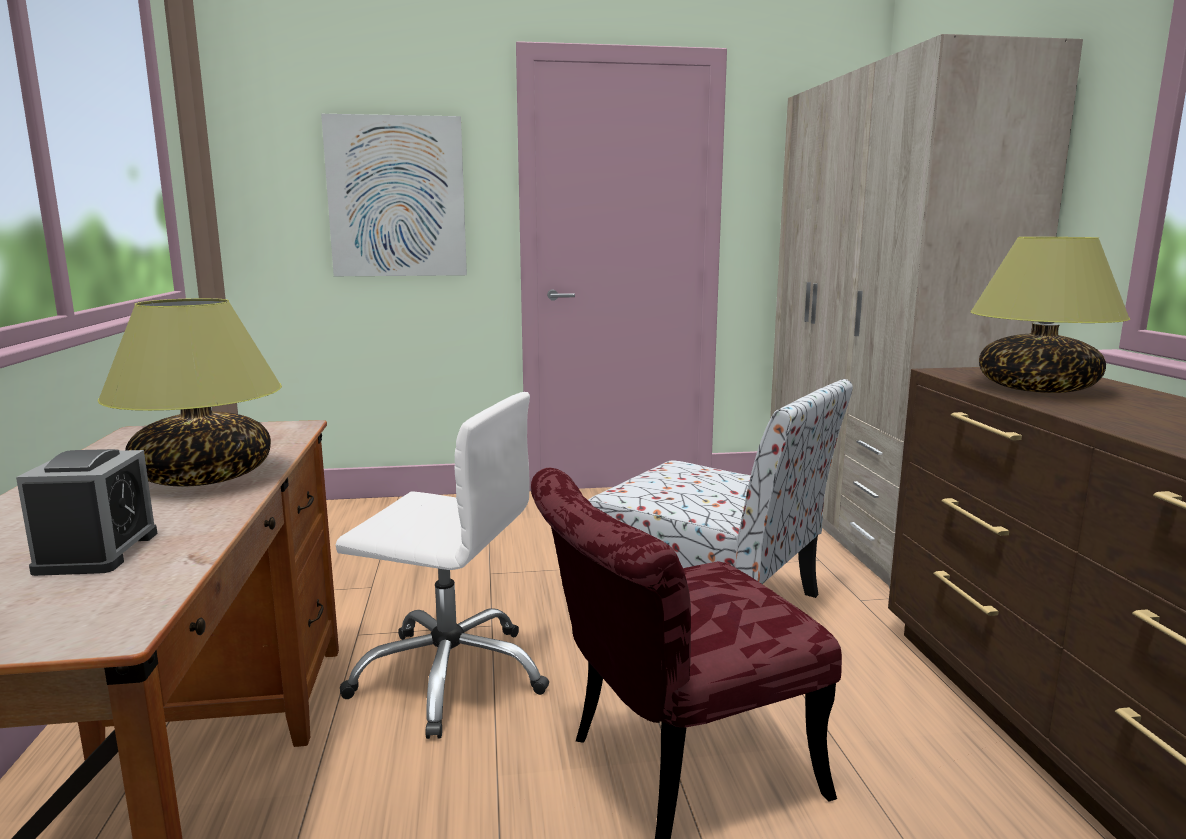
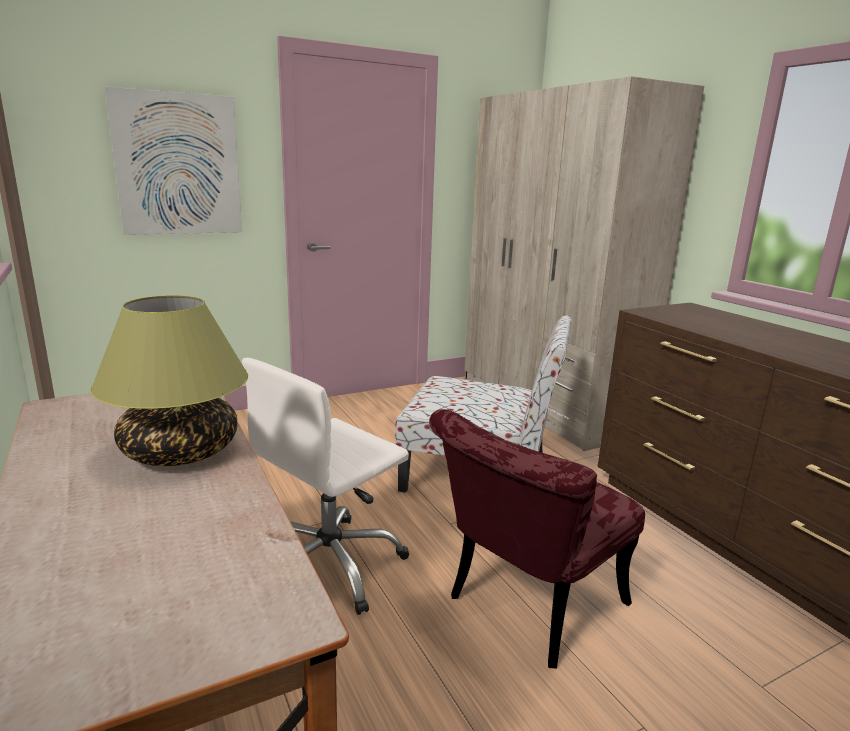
camera: 20 degrees left, 5 degrees up
(97, 552) = (182, 544): alarm clock -> none
(450, 675) = (330, 565): white office chair -> white office chair turned 135 degrees clockwise
(1037, 389) = (710, 325): table lamp -> none

